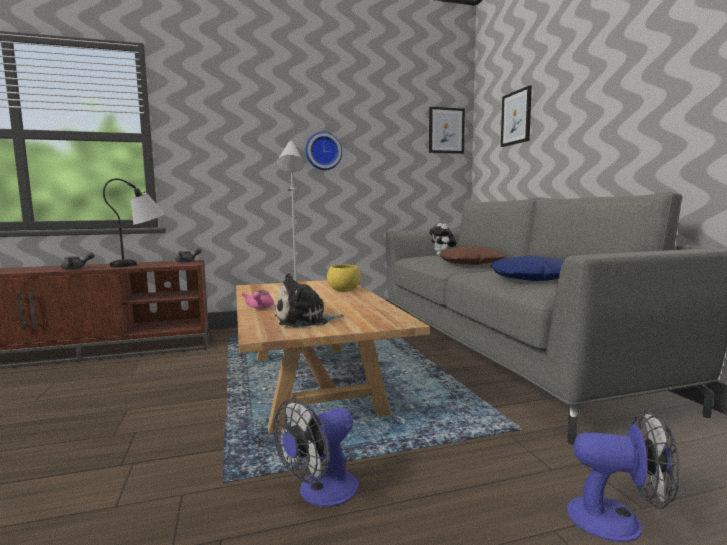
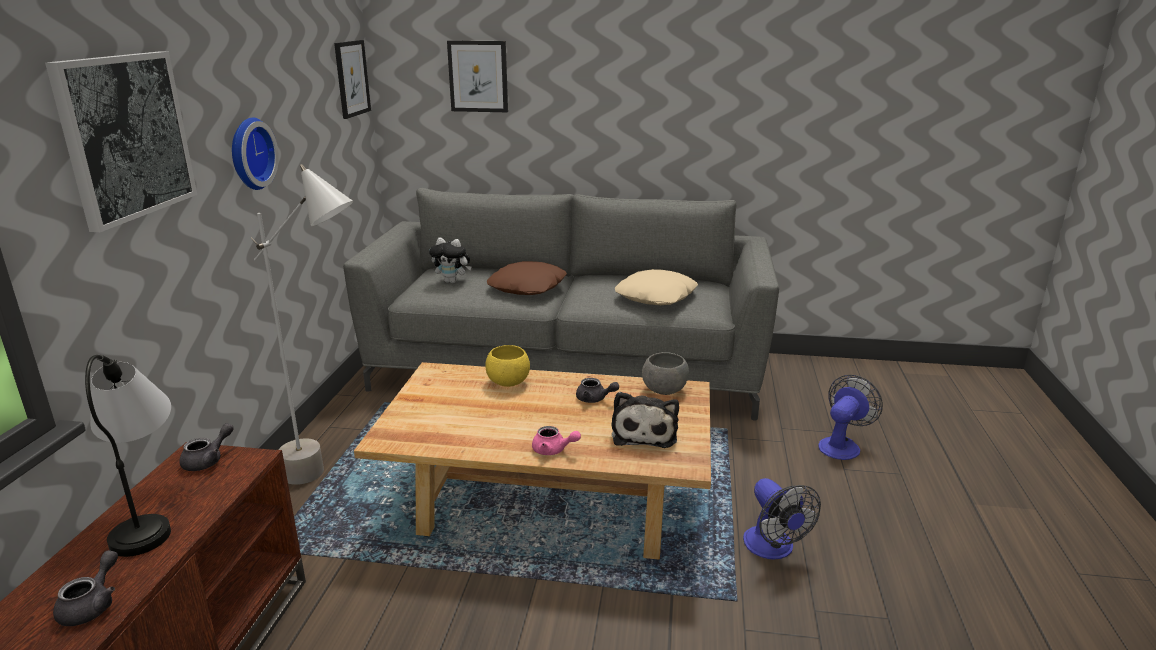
camera: 65 degrees left, 15 degrees up
(232, 124) = (125, 137): none -> picture
(345, 306) = (594, 399): none -> grey teapot
(387, 317) = (665, 391): none -> grey bowl
(532, 278) = (656, 296): blue pillow -> beige pillow

